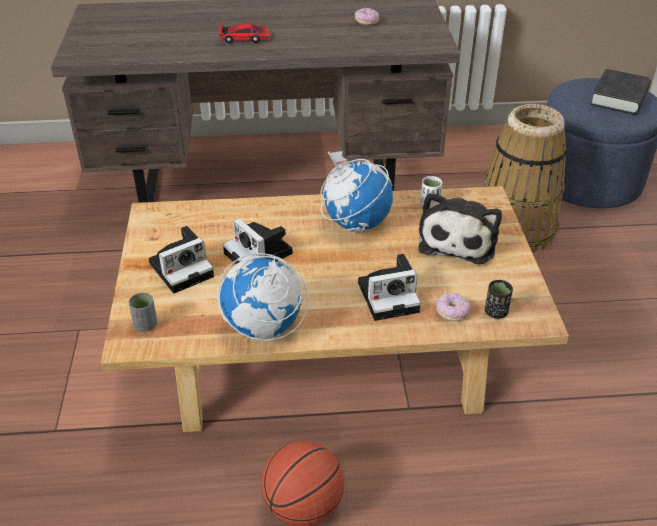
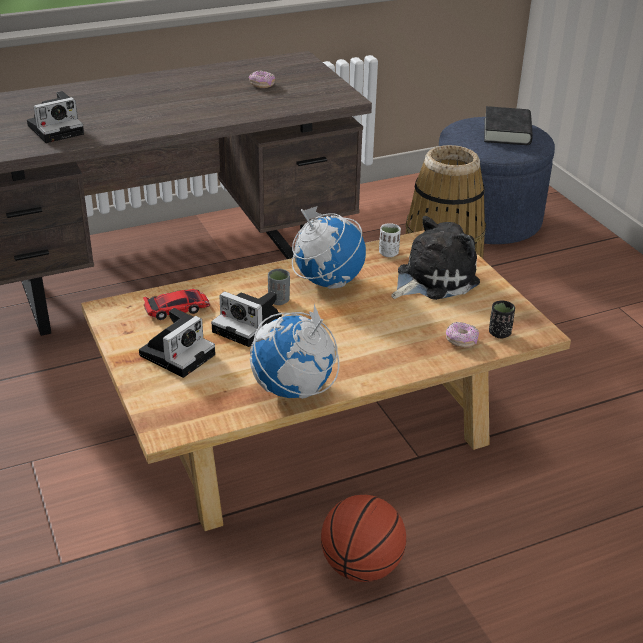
camera: 20 degrees left, 5 degrees down
(146, 325) = (173, 412): grey cup -> grey cup (278, 300)
(245, 38) = (145, 115): toy car -> toy car (177, 308)
(390, 296) = (397, 338): camera -> camera (57, 129)
(458, 240) = (432, 279): plush toy -> plush toy turned 120 degrees counterclockwise

